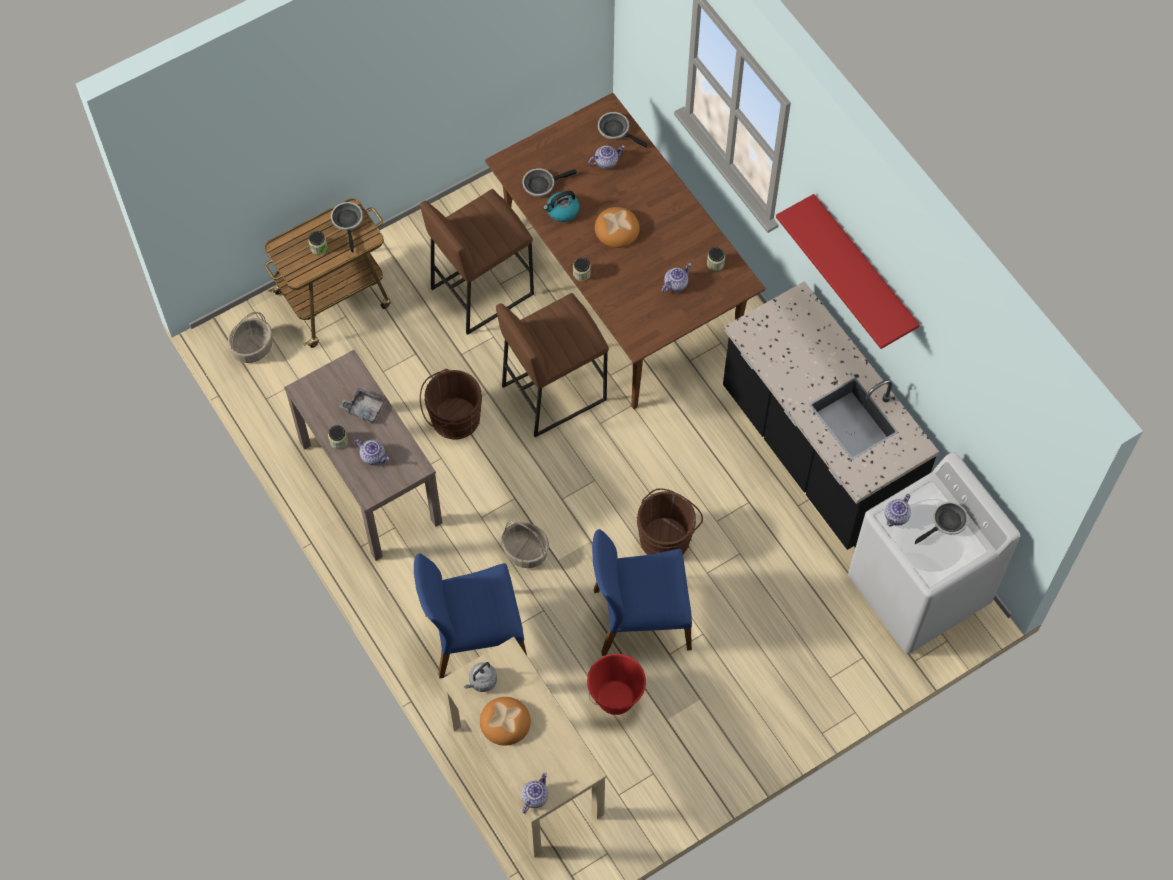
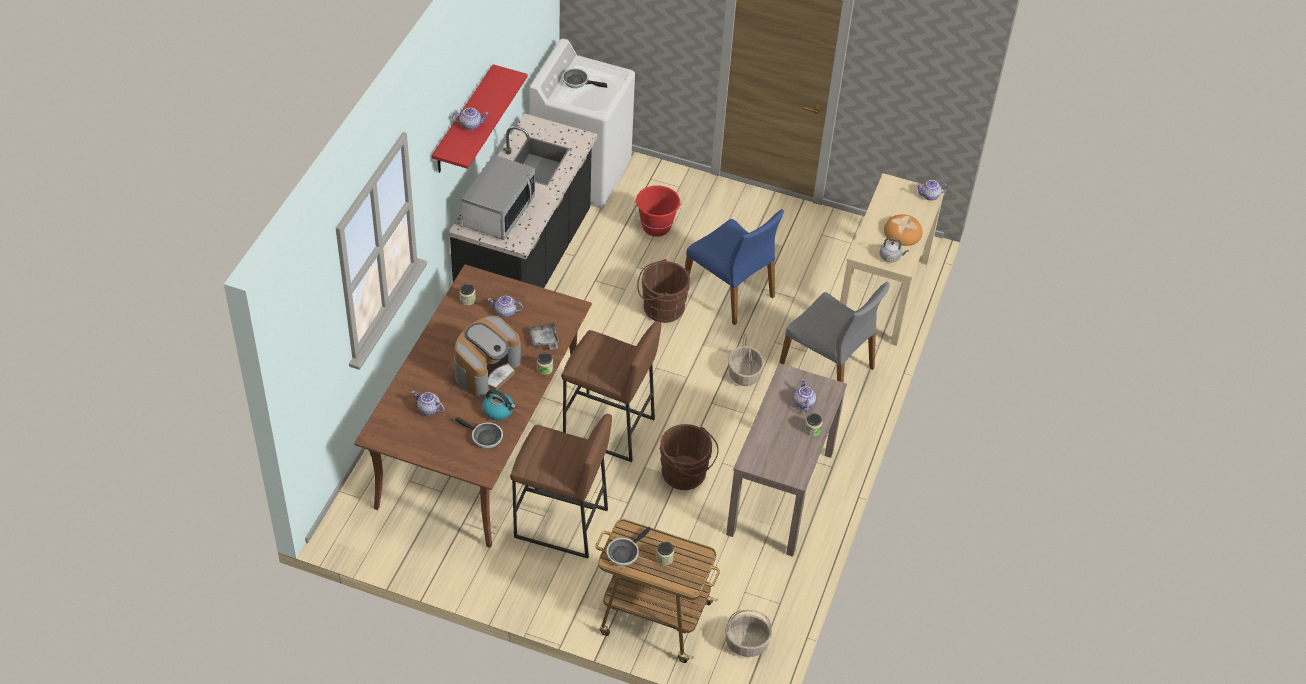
camera: 130 degrees left, 15 degrees down
(364, 408) = (773, 431): grey tray -> grey tray (544, 340)
(474, 635) = (828, 367): blue chair -> grey chair
(616, 130) = (391, 419): frying pan -> none
(616, 698) = (794, 275): red bucket -> red bucket (656, 227)
(617, 229) = (486, 369): bread -> coffee machine
(800, 338) = (498, 212): none -> microwave
(896, 517) = (595, 104): teapot -> teapot (470, 124)

